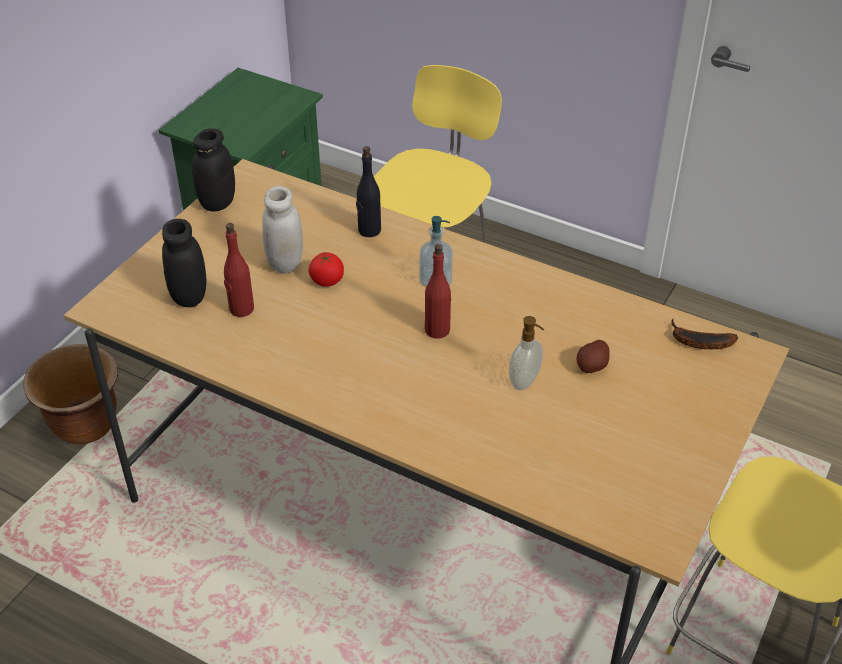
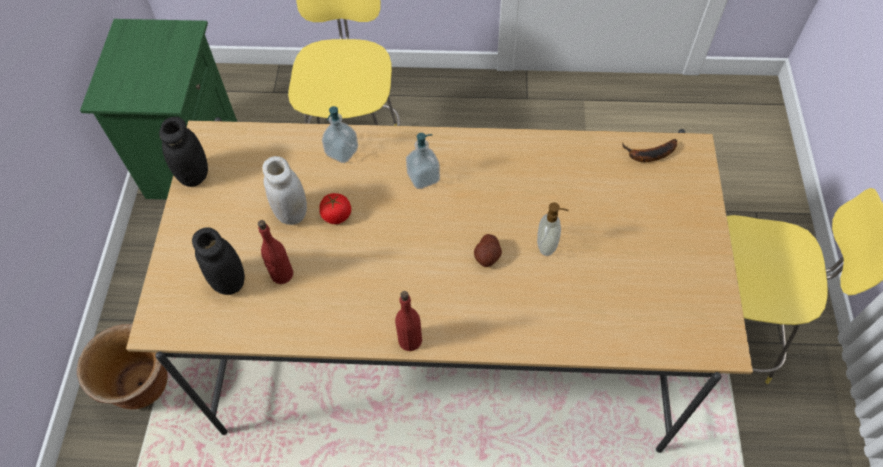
camera: 25 degrees left, 15 degrees up
(369, 230) = (342, 152): black bottle -> soap dispenser
(437, 330) = (454, 226): red bottle -> red bottle (410, 340)
(592, 366) = (587, 209): potato -> potato (487, 256)

